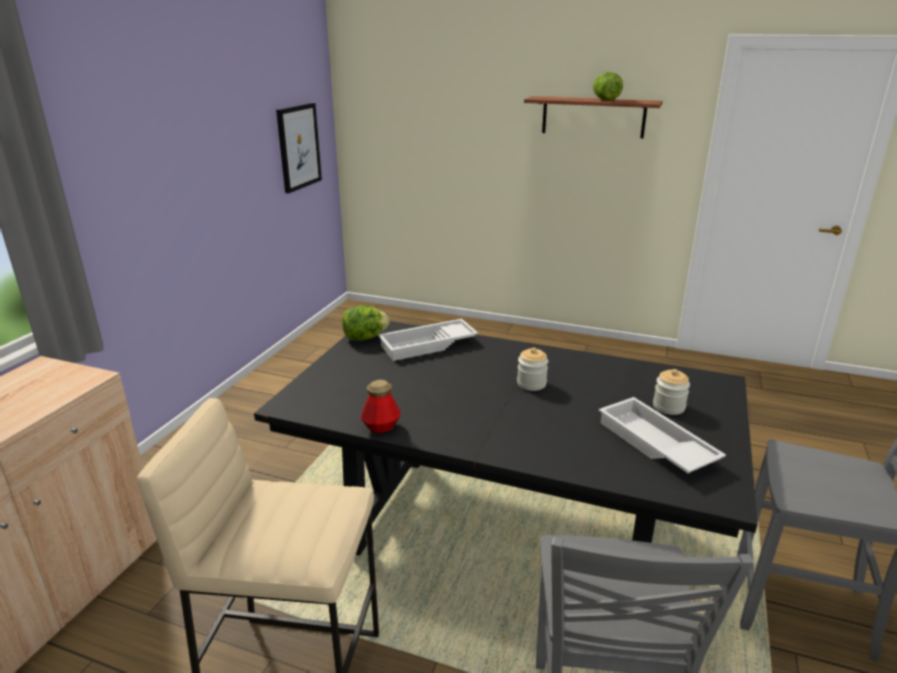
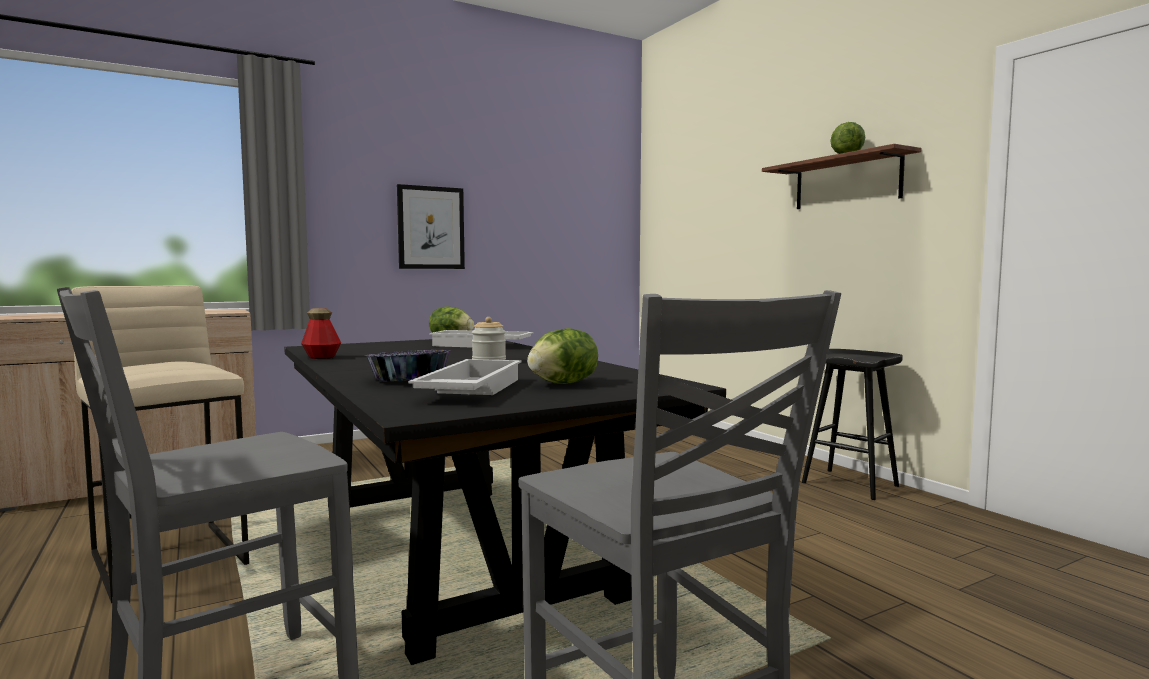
camera: 40 degrees right, 20 degrees down
(298, 147) = (582, 237): picture -> picture (431, 228)
(575, 445) = (407, 380): none -> bowl
(606, 351) = (851, 484): none -> black stool
(668, 407) = (563, 383): jar -> lettuce

